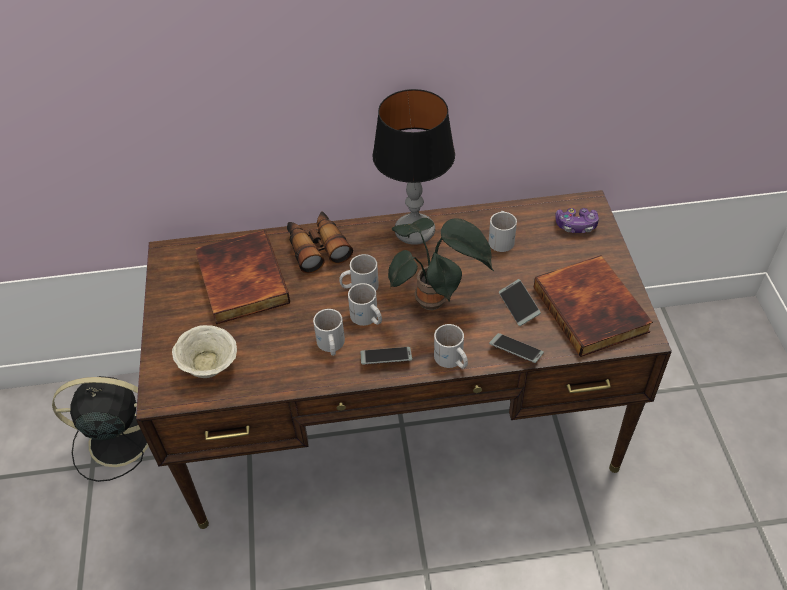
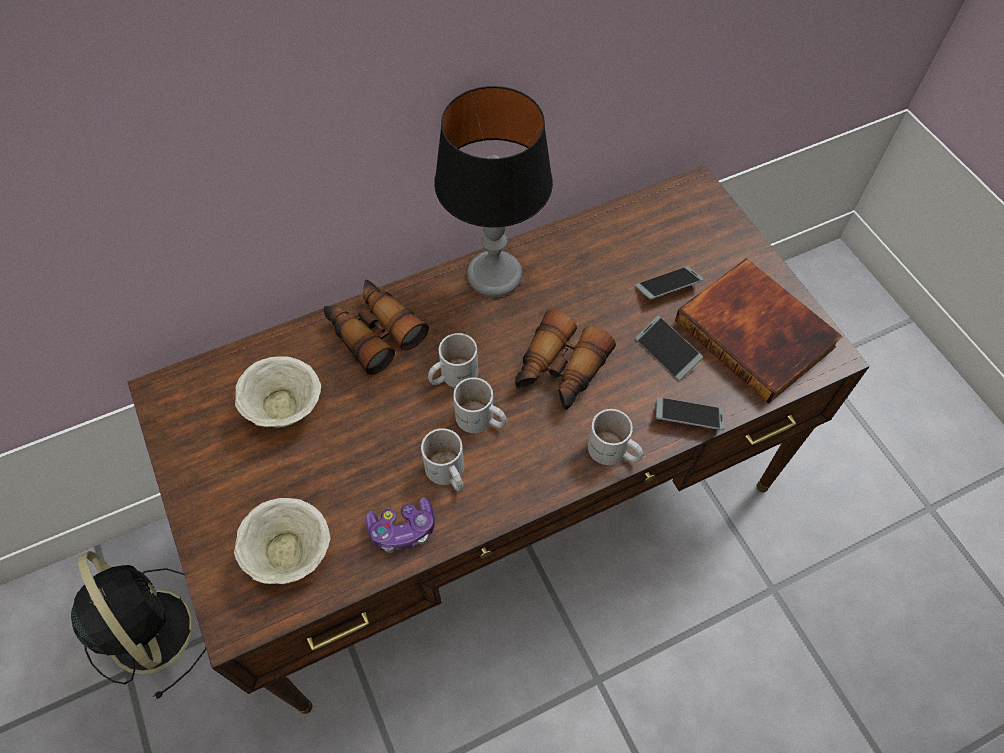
camera: 20 degrees left, 10 degrees up
(117, 440) = (149, 627): black fan -> black fan turned 75 degrees clockwise
(240, 280) = (284, 408): book -> beige bowl
(386, 359) = (528, 474): phone -> phone (667, 287)
(435, 300) = (559, 371): potted plant -> binoculars
(502, 238) = (610, 260): white mug -> none
(576, 225) = (693, 221): game controller -> game controller (402, 529)

